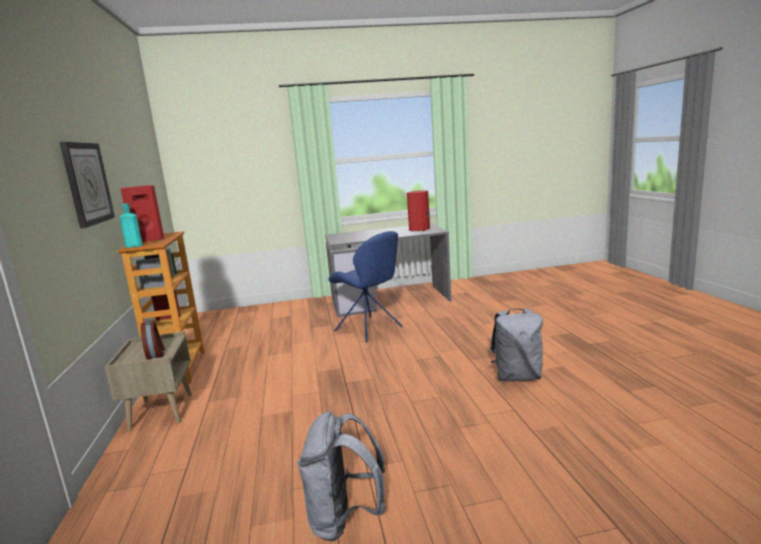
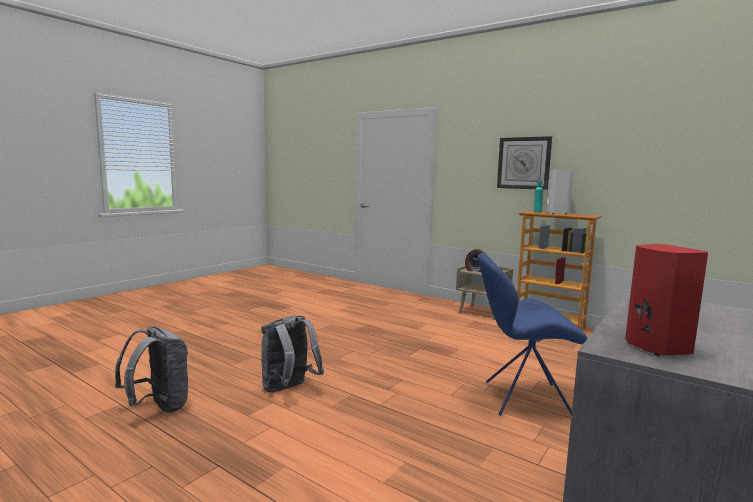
camera: 135 degrees right, 5 degrees down
(147, 241) = (558, 213): red speaker -> white speaker
(345, 519) = (317, 313): grey backpack -> grey backpack (158, 407)

